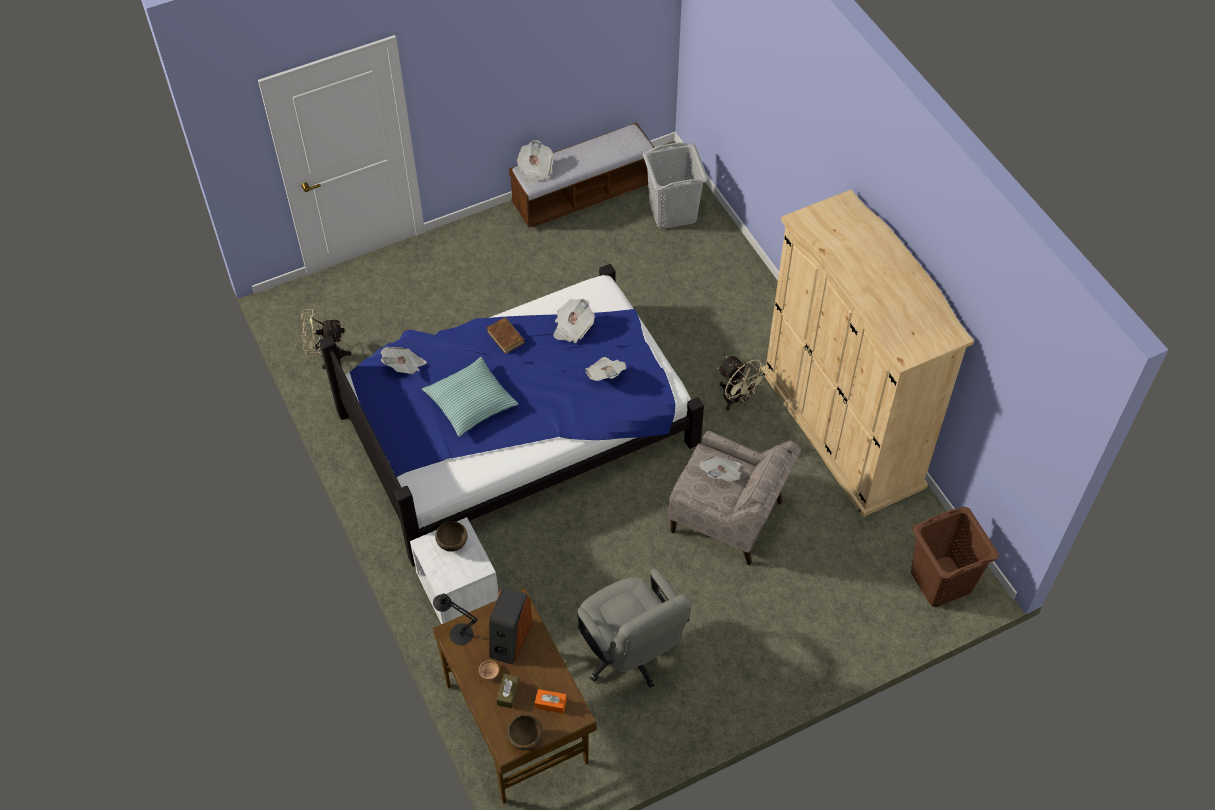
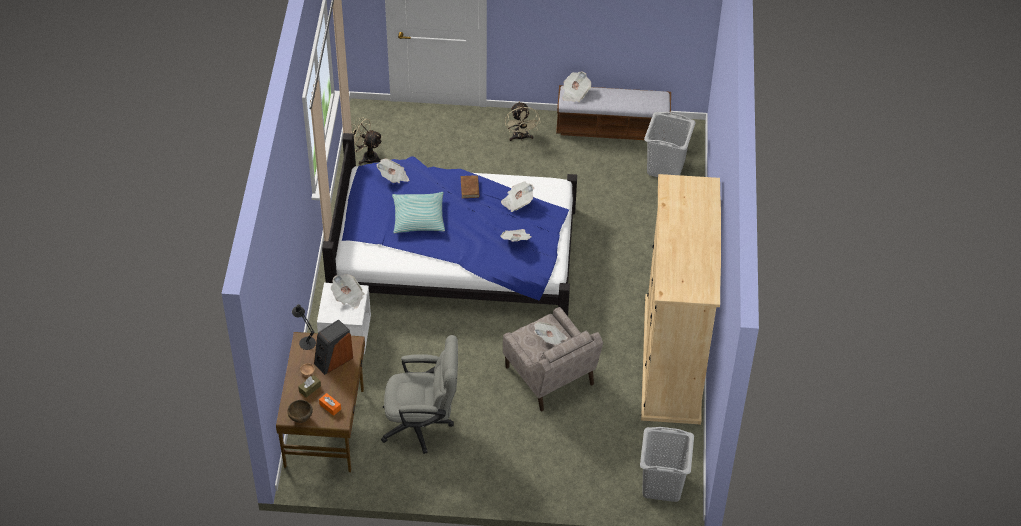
camera: 30 degrees right, 5 degrees down
(453, 544) = (348, 297): brown bowl -> newspaper
(630, 655) = (423, 425): grey office chair -> grey office chair turned 90 degrees counterclockwise
(737, 399) = (614, 307): beige fan -> beige fan (521, 137)
(940, 582) = (662, 485): brown laundry basket -> grey laundry basket

